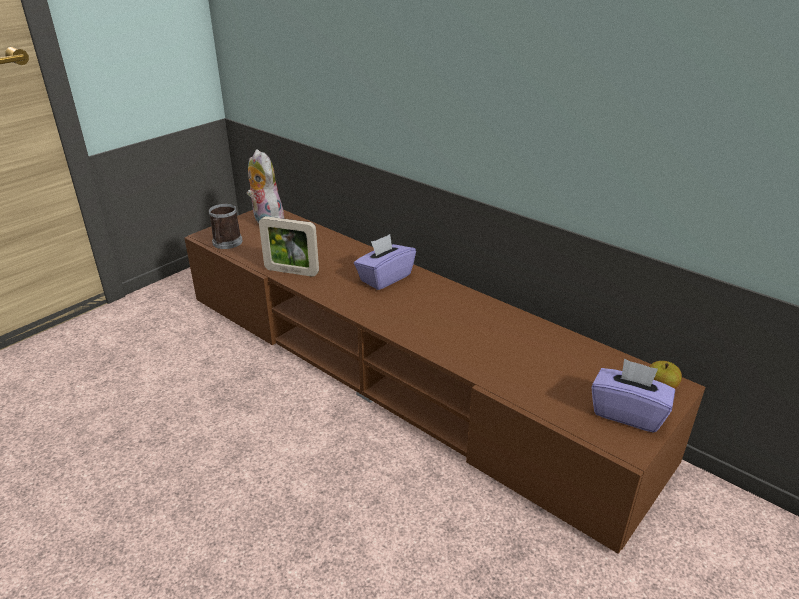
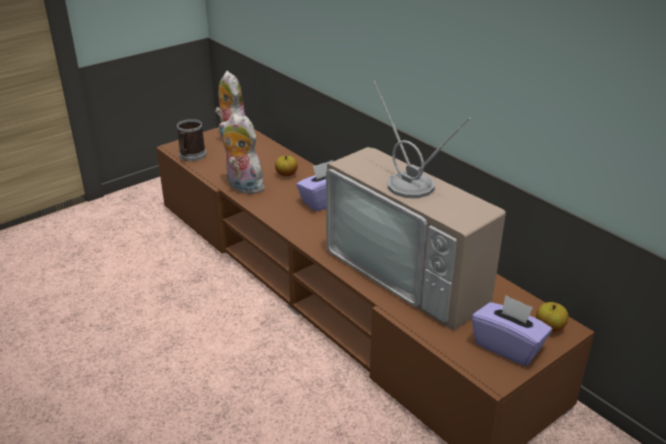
camera: 10 degrees right, 0 degrees up
(291, 271) = (242, 187): picture frame -> plush toy
(335, 254) = (286, 174): none -> apple
(503, 344) = (414, 272): none -> television

